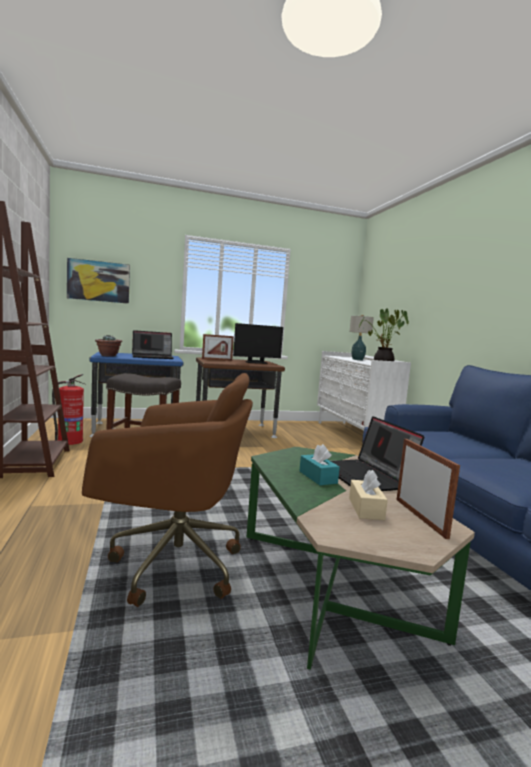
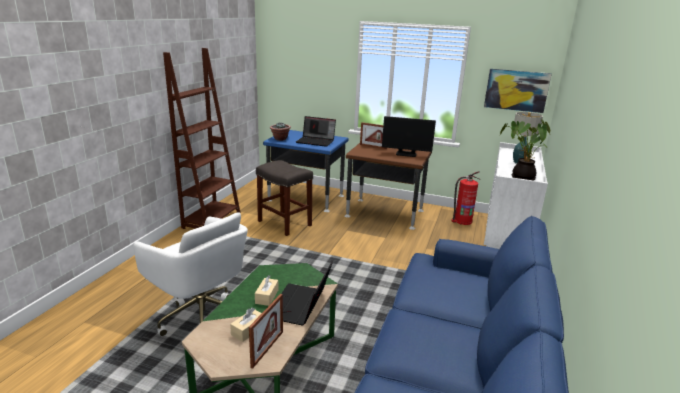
camera: 35 degrees right, 15 degrees up
(69, 441) = (248, 203): fire extinguisher -> fire extinguisher (462, 221)
(99, 281) = (290, 68): picture -> picture (516, 90)
(170, 566) = (200, 319): brown office chair -> white office chair
(318, 477) = (267, 296): turquoise tissue box -> beige tissue box

